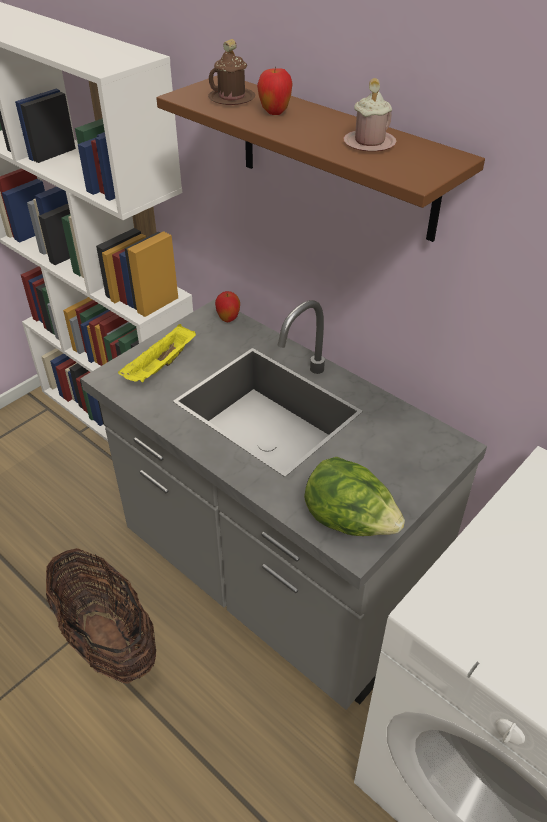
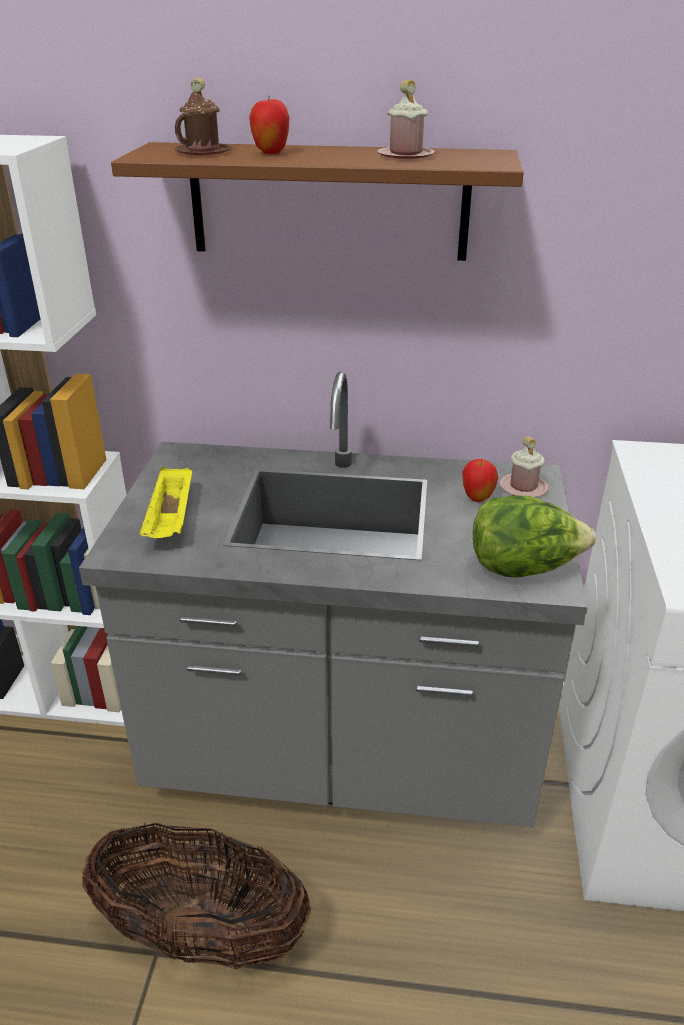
camera: 35 degrees left, 10 degrees down
(228, 319) = (199, 454): apple -> apple (477, 498)
(431, 452) = (523, 487): none -> pink mug

